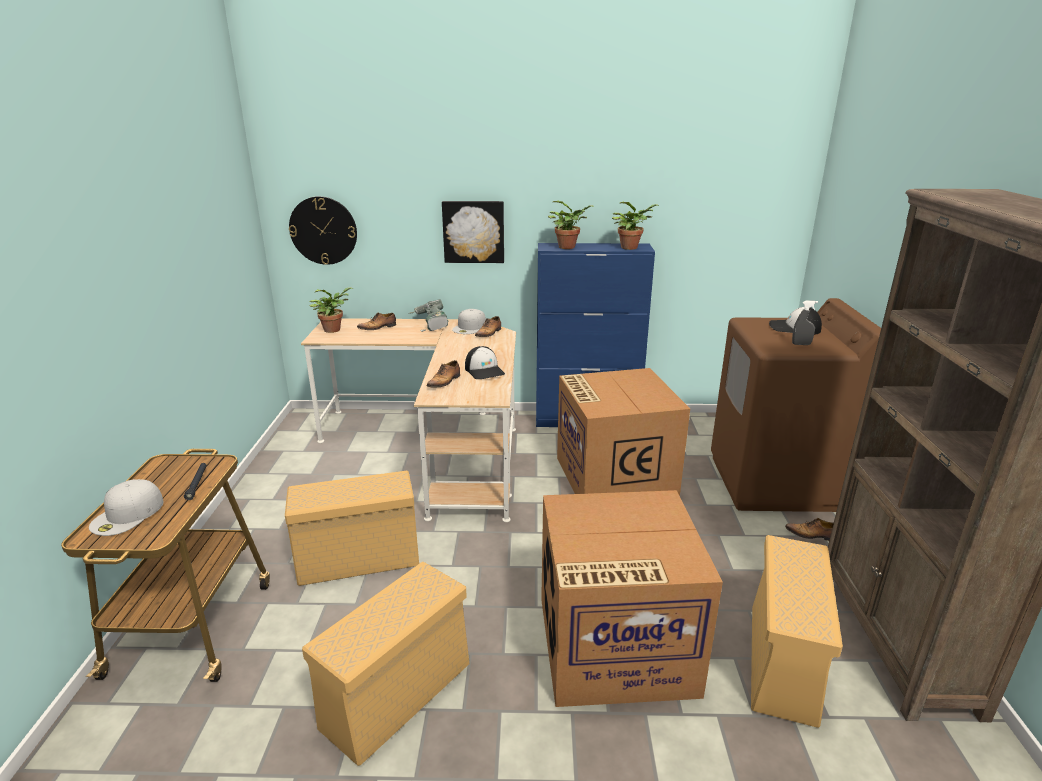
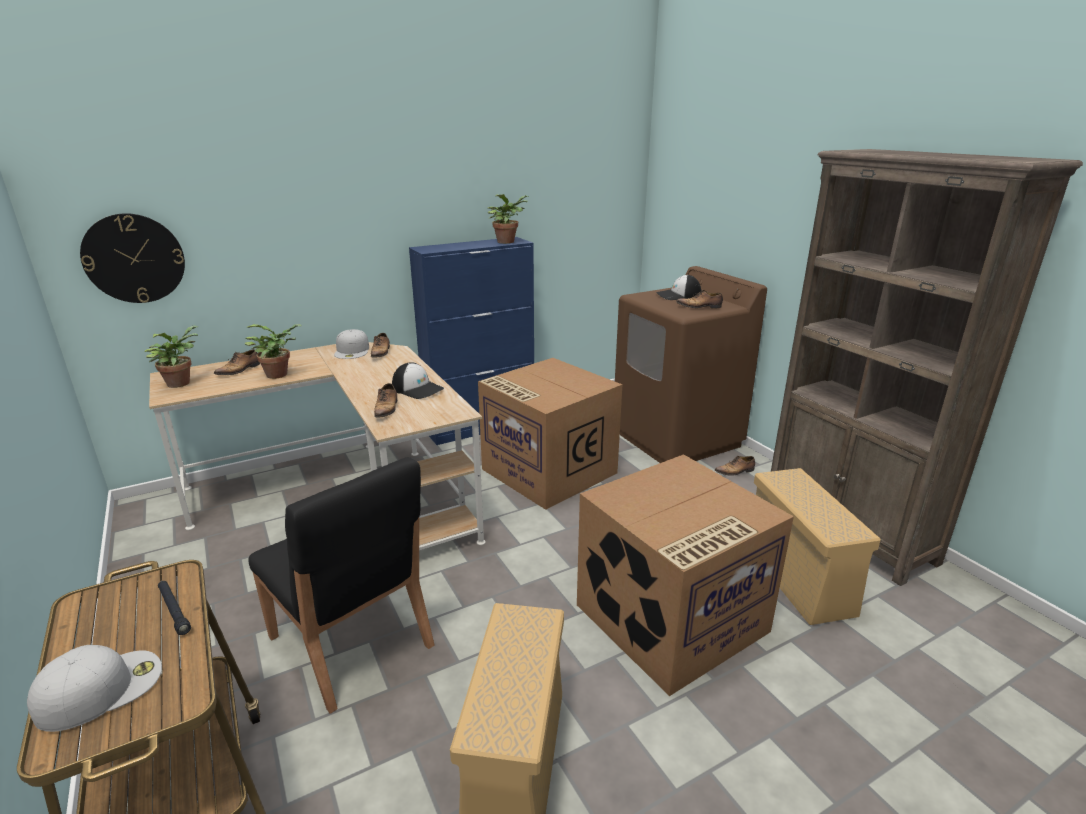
camera: 30 degrees left, 0 degrees up
(128, 514) = (101, 688): white cap -> white cap turned 120 degrees counterclockwise
(356, 561) = (351, 643): beige storage box -> black chair
(430, 324) = (302, 355): power drill -> none
(473, 231) = (335, 241): picture -> none
(569, 247) = (448, 247): potted plant -> potted plant (280, 374)
(801, 344) = (699, 307): grey spray bottle -> shoe

